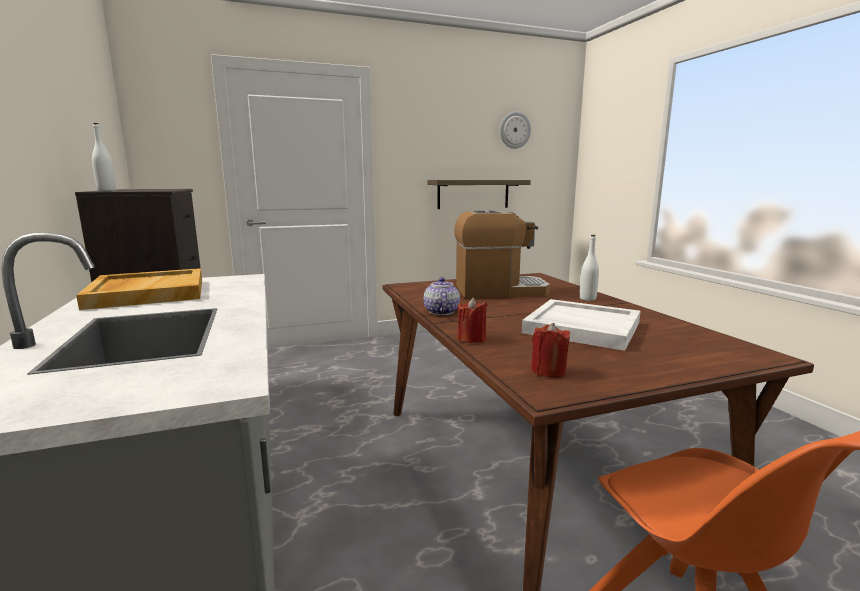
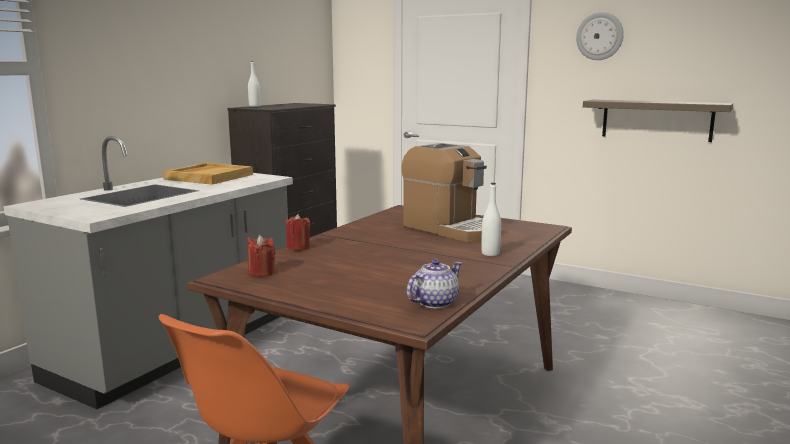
camera: 50 degrees right, 0 degrees up
(441, 312) = (349, 230): teapot -> teapot (434, 302)
(514, 130) = (734, 31): wall clock -> wall clock (599, 36)
(581, 328) = (383, 265): white tray -> none

